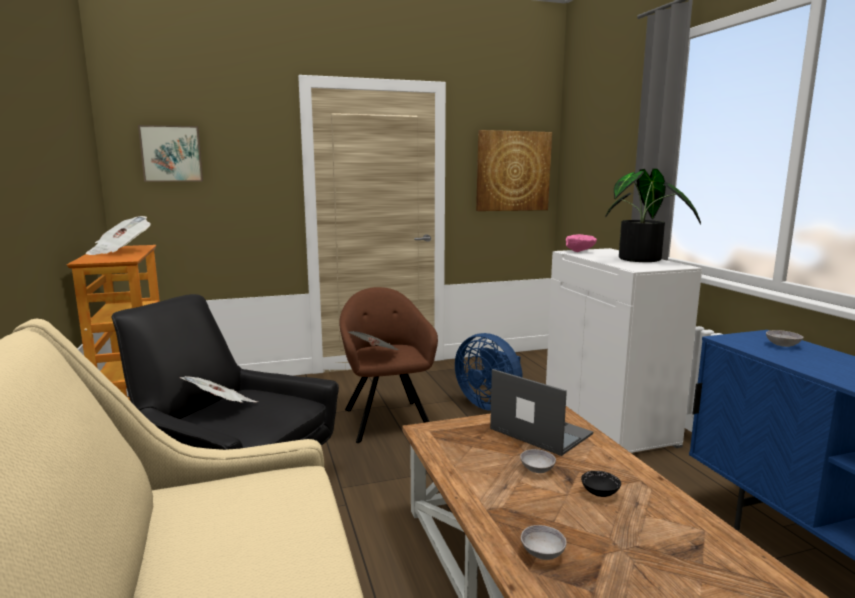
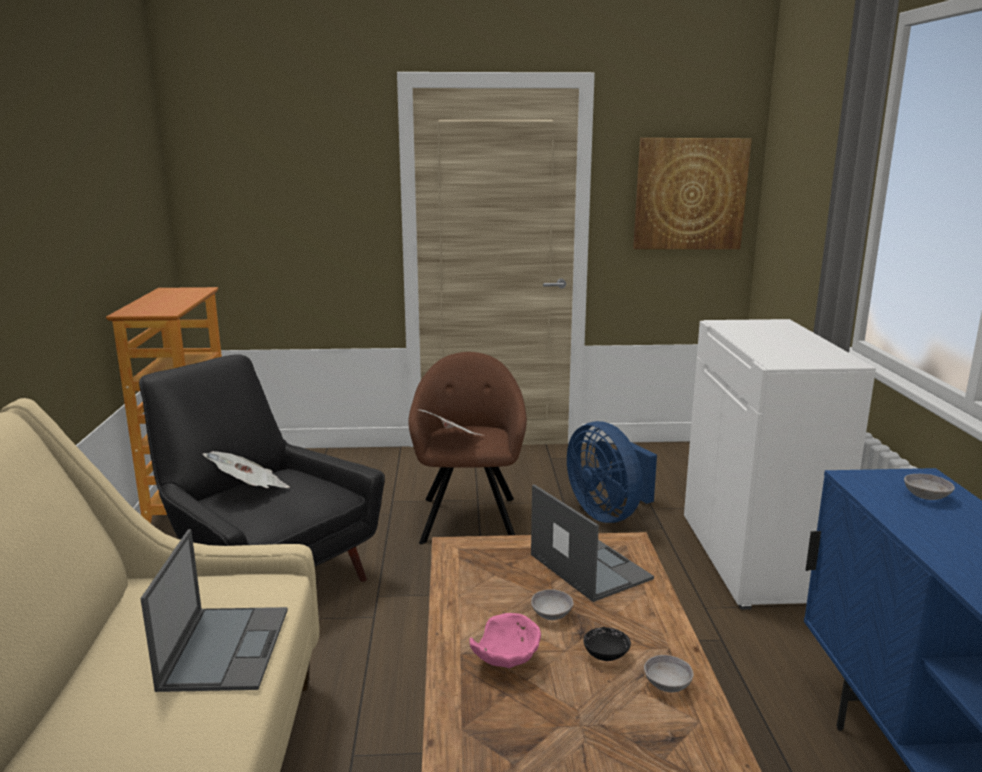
camera: 15 degrees right, 5 degrees up
(120, 251) = (172, 298): newspaper -> none
(171, 154) = (246, 174): picture -> none
(287, 535) = (225, 647): none -> laptop
(542, 553) = (488, 712): grey bowl -> grey bowl (667, 684)
(580, 252) = (735, 325): pink bowl -> pink bowl (506, 663)
(643, 260) = (806, 347): potted plant -> none

